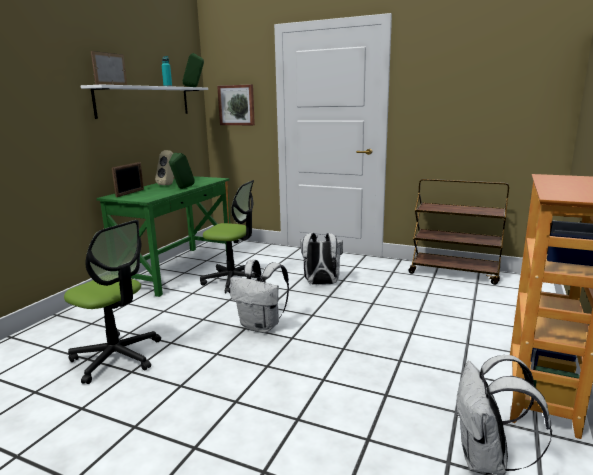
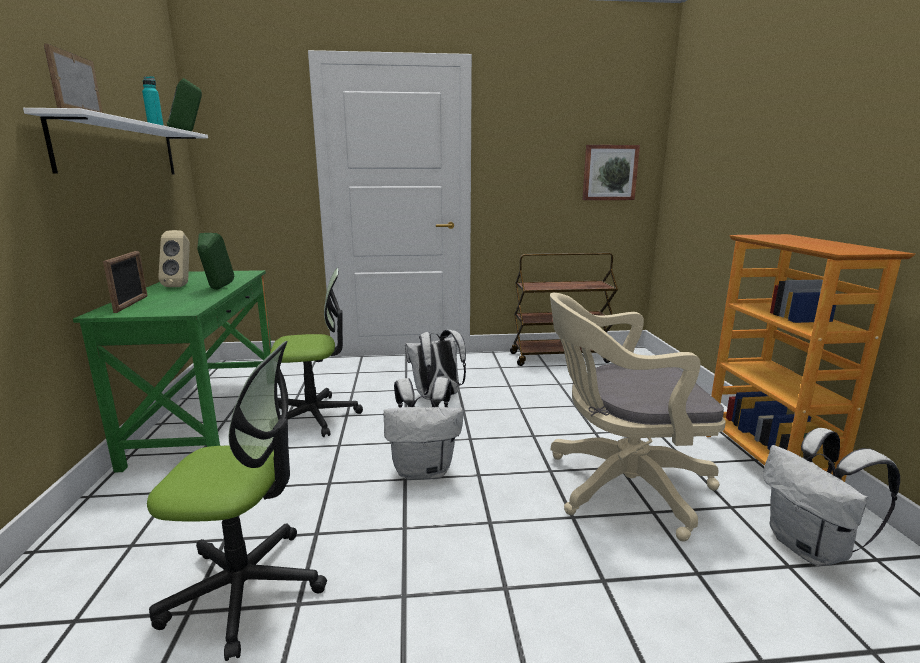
camera: 30 degrees left, 0 degrees up
(237, 105) = (250, 164): picture -> picture (609, 172)
(381, 372) = (619, 486): none -> beige office chair

